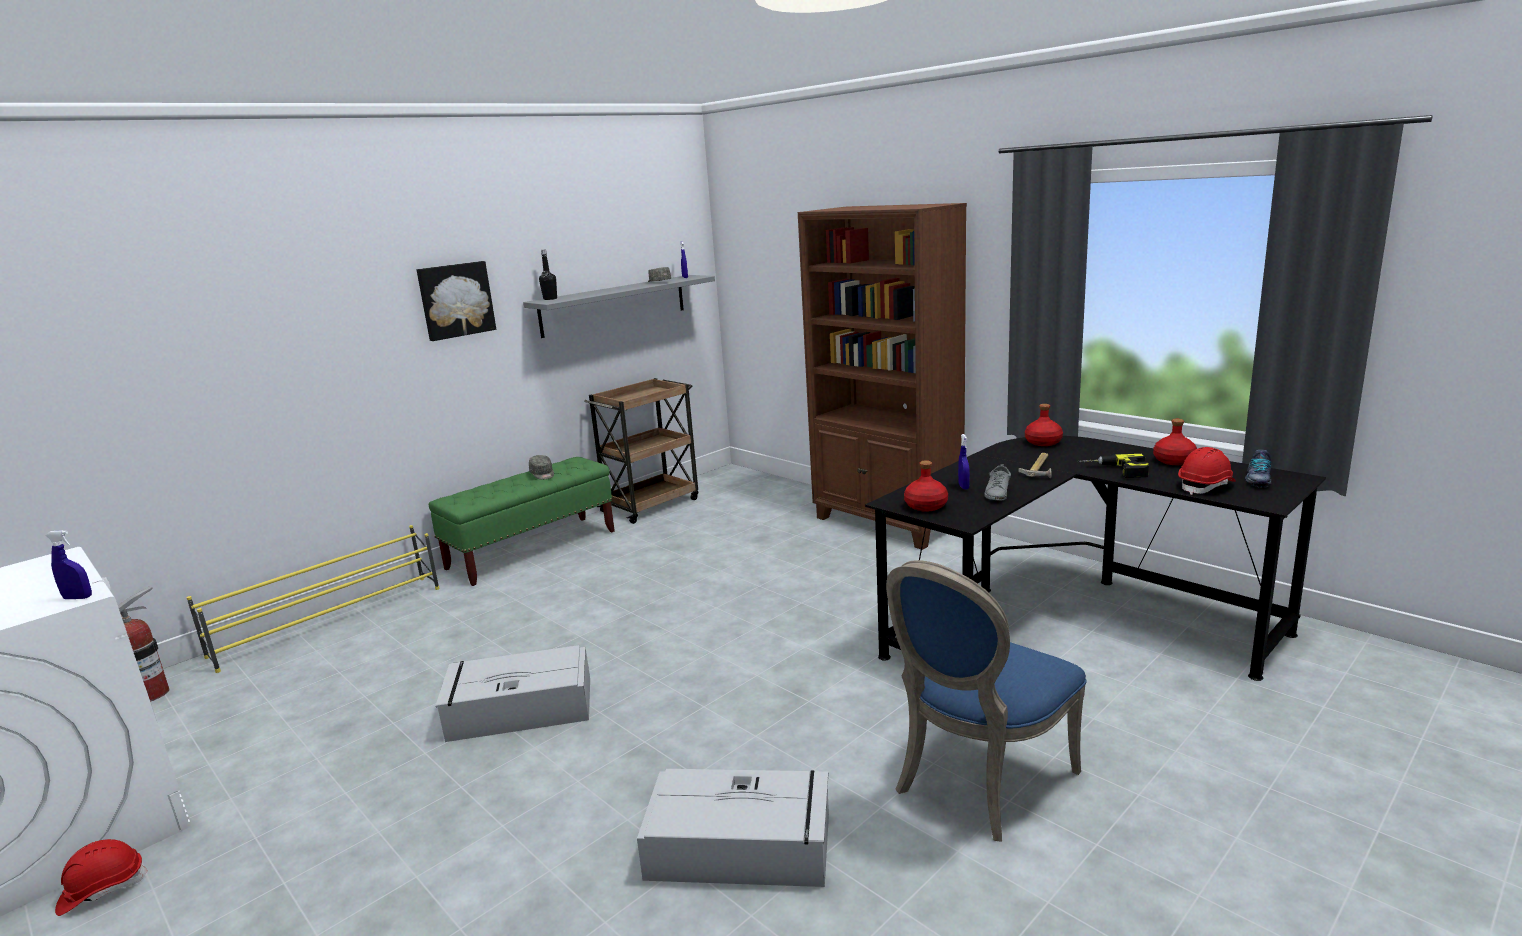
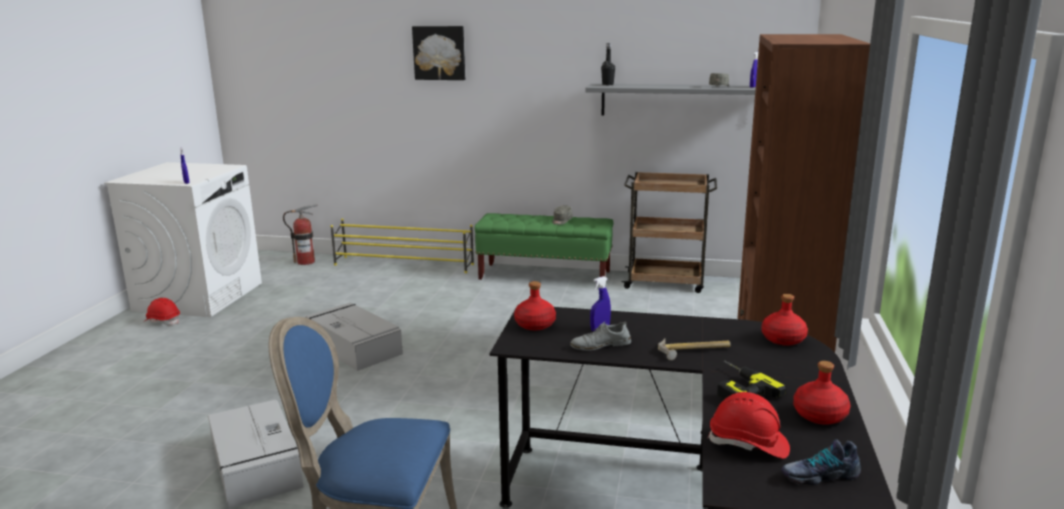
camera: 55 degrees right, 0 degrees up
(456, 300) = (535, 73): picture -> picture (439, 53)

